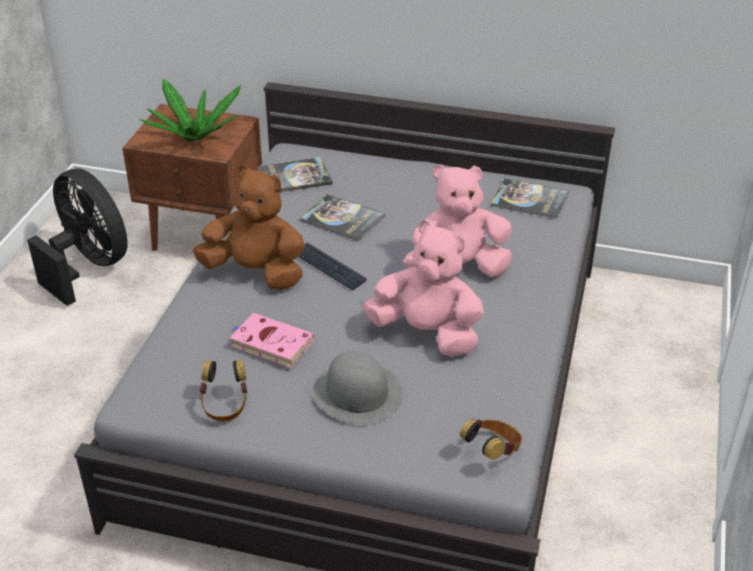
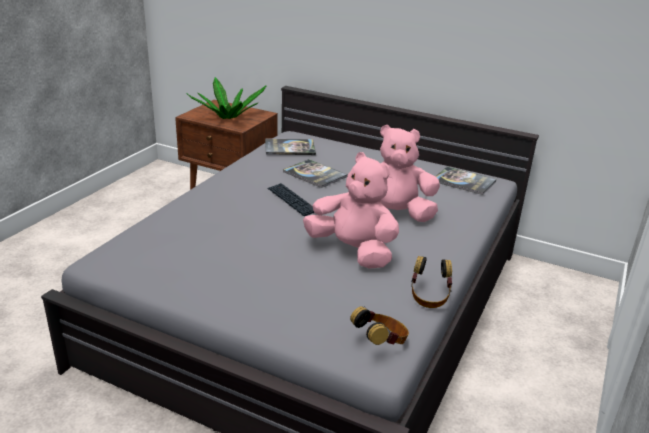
camera: 10 degrees right, 10 degrees down
(88, 266) = (142, 203): black fan -> none
(225, 405) = (167, 274): headphones -> headphones (429, 297)
(256, 272) = (235, 196): brown plush toy -> none
(270, 343) = (223, 239): pink book -> none
(356, 393) = (278, 282): grey hat -> none

